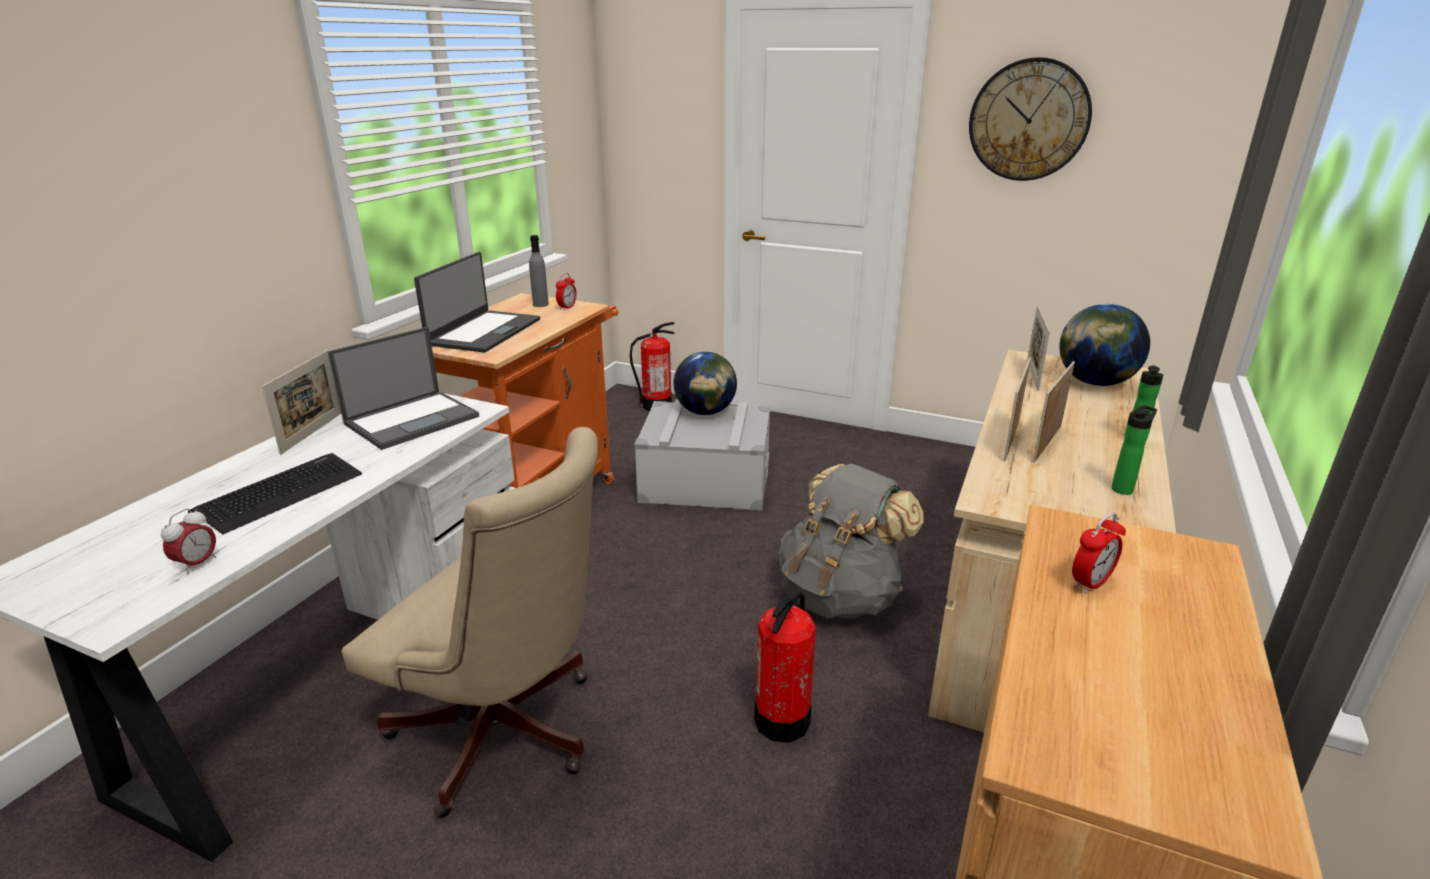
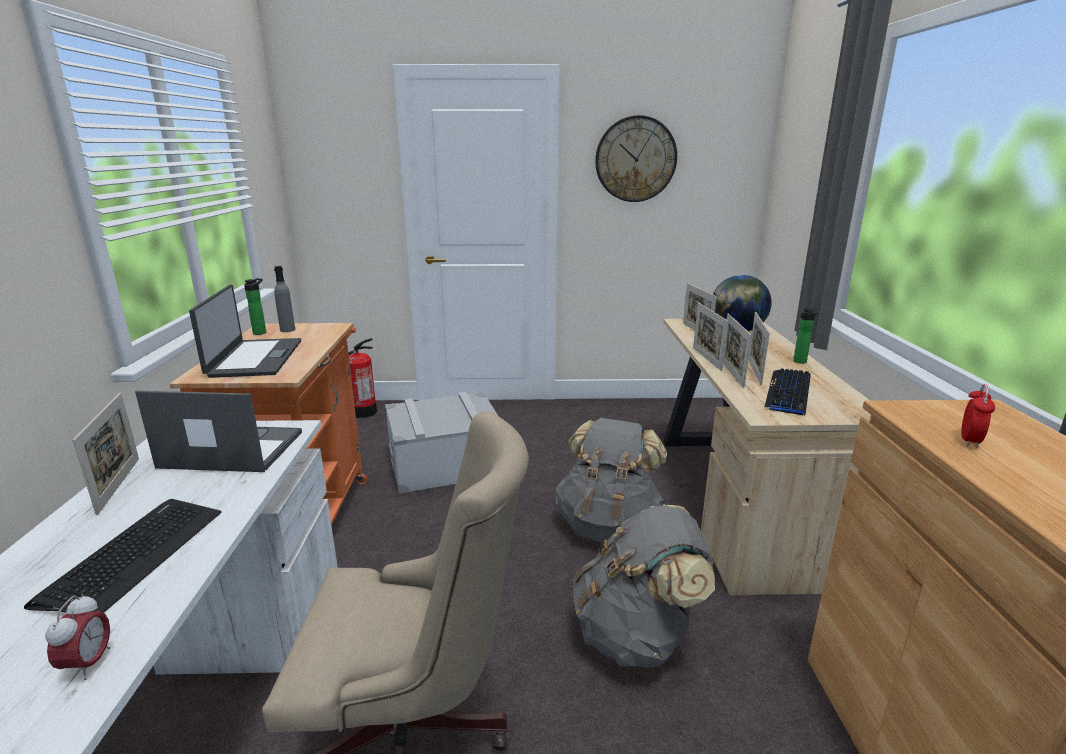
camera: 25 degrees left, 5 degrees down
(413, 419) = (230, 450): laptop -> laptop turned 105 degrees counterclockwise
(567, 307) = (316, 329): alarm clock -> none
(705, 412) = (436, 405): globe -> none
(783, 720) = (636, 635): fire extinguisher -> grey backpack
(1001, 414) = (706, 359): none -> picture frame
(1061, 479) = (788, 392): none -> keyboard
(1123, 488) = (828, 391): bottle -> bottle (261, 332)

